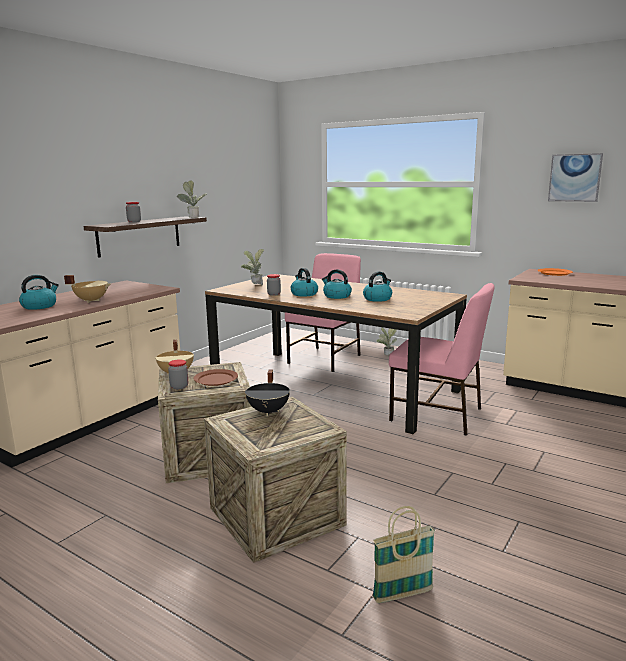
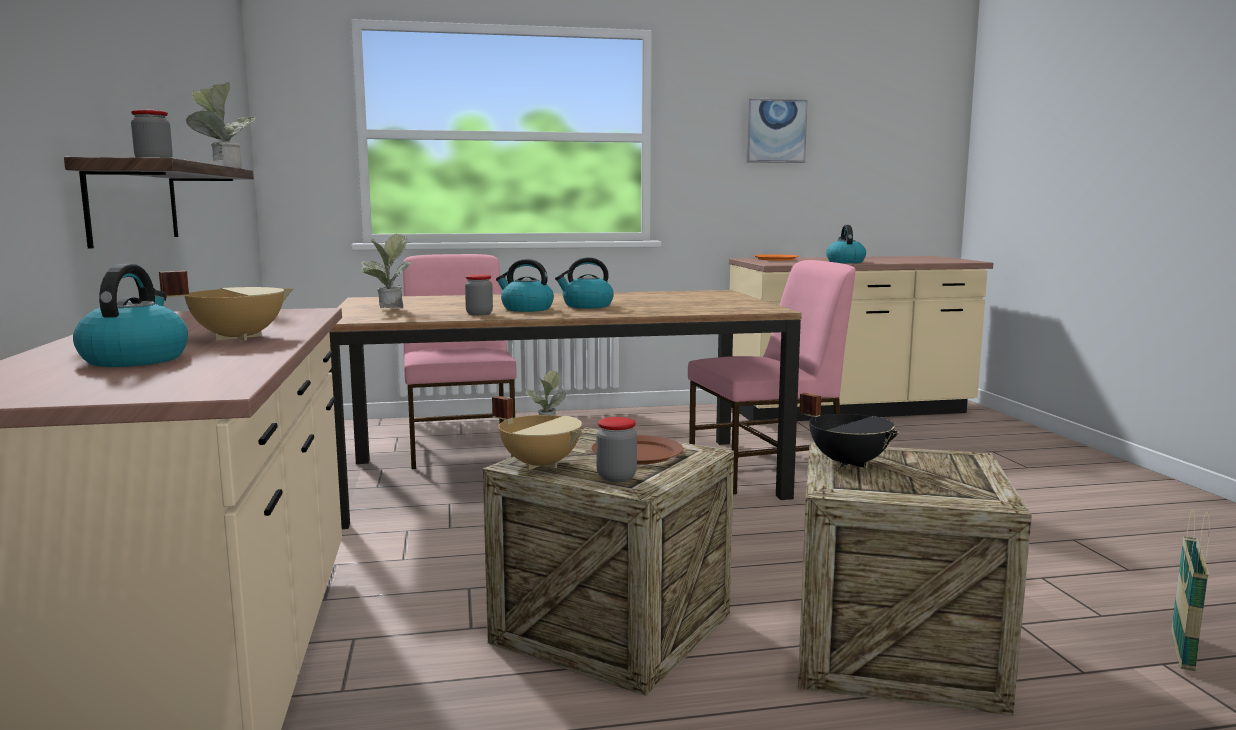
camera: 45 degrees left, 5 degrees down
(377, 299) = (654, 302): kettle -> kettle (845, 262)

